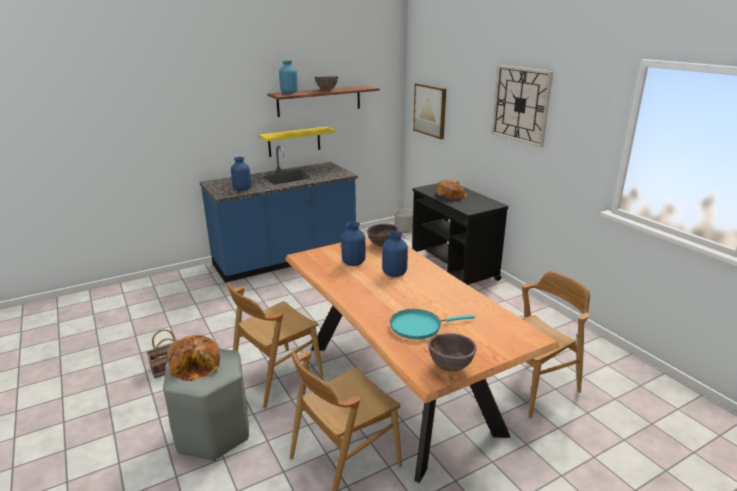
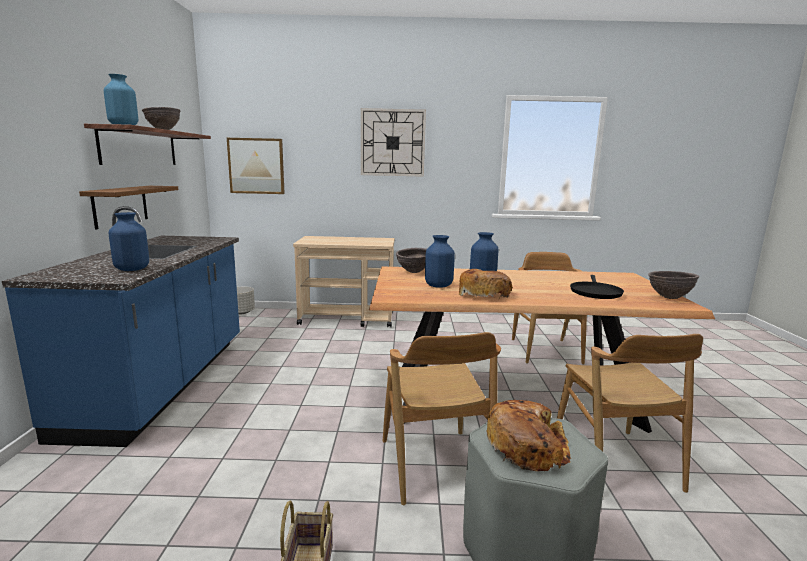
camera: 60 degrees left, 10 degrees down
(294, 141) = (120, 206): yellow shelf -> brown shelf
(419, 326) = (595, 292): turquoise frying pan -> black frying pan
(451, 195) = (340, 241): bread -> bread (483, 294)
(454, 268) = (348, 319): black cart -> beige cart

